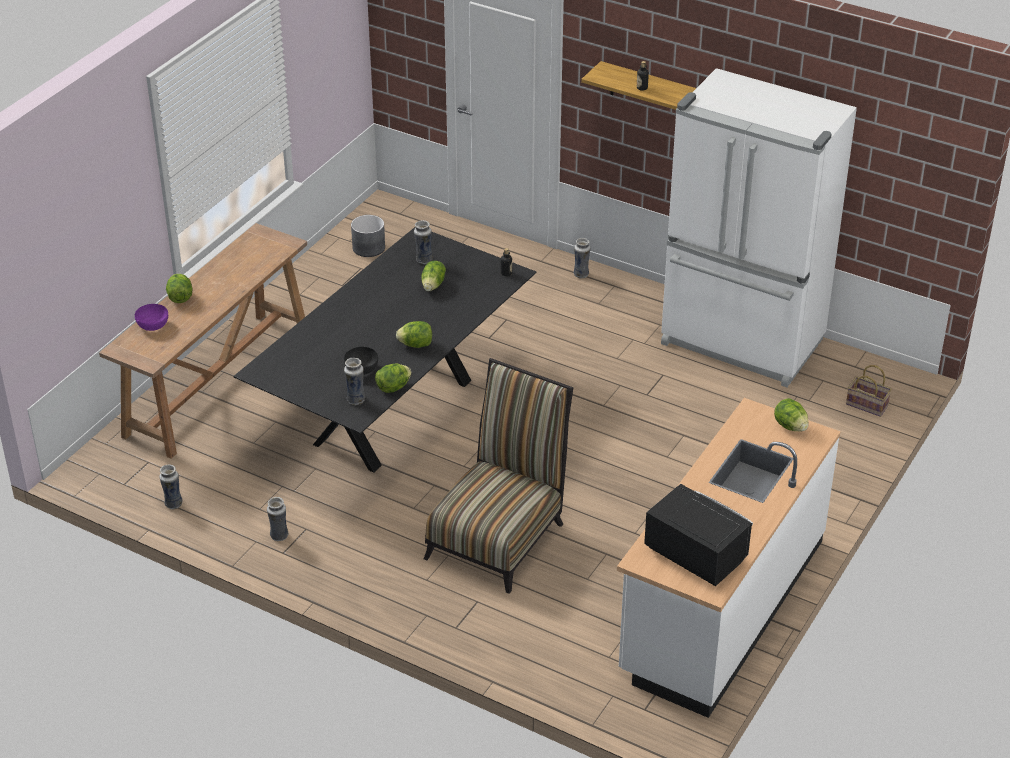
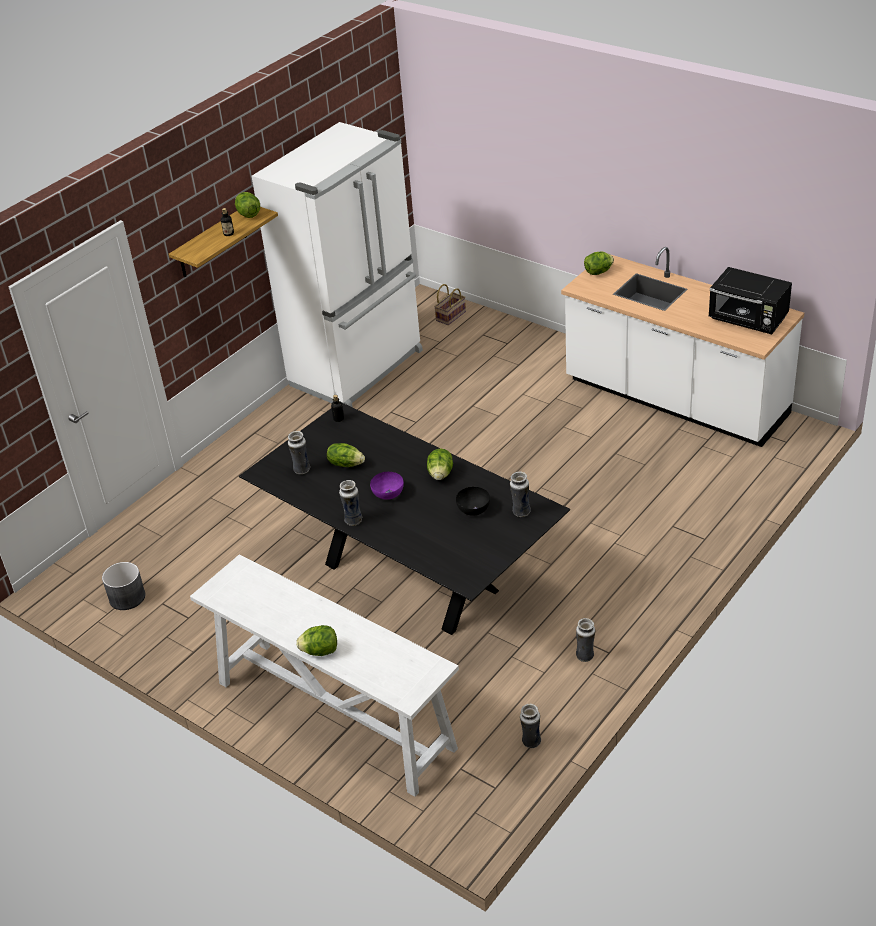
camera: 80 degrees left, 0 degrees up
(153, 325) = (368, 671): purple bowl -> purple bowl (387, 493)
(219, 382) = (333, 714): brown console table -> white console table
(393, 387) = (505, 488): lettuce -> lettuce (248, 214)
(499, 535) = (590, 511): chair -> none
(581, 274) = (229, 451): vase -> vase (353, 520)
(695, 555) = (748, 320): black microwave -> black microwave turned 105 degrees counterclockwise

